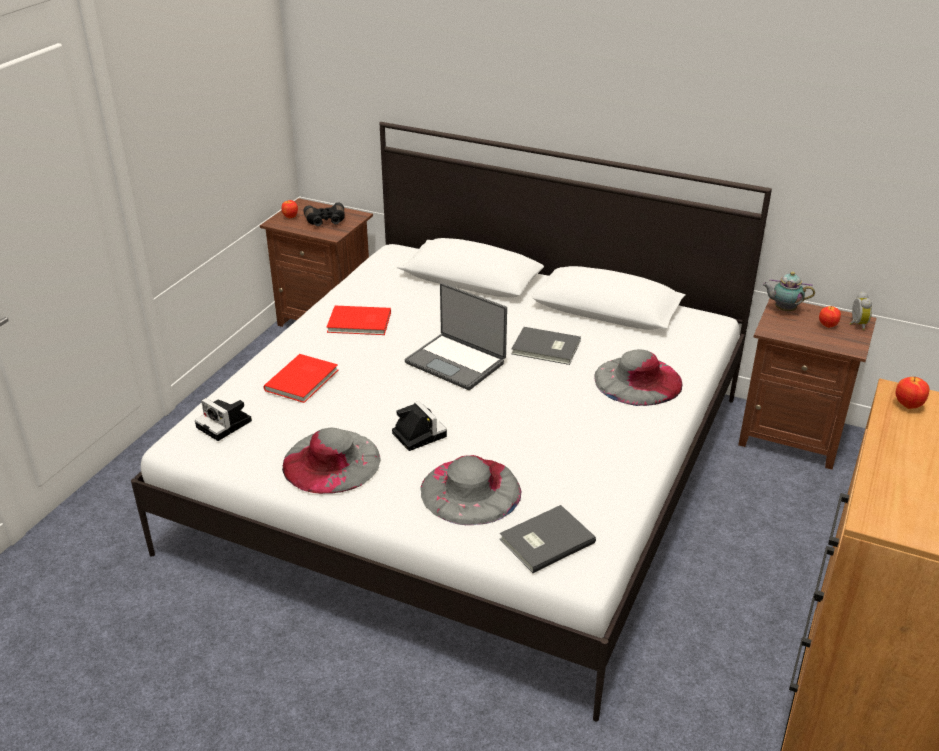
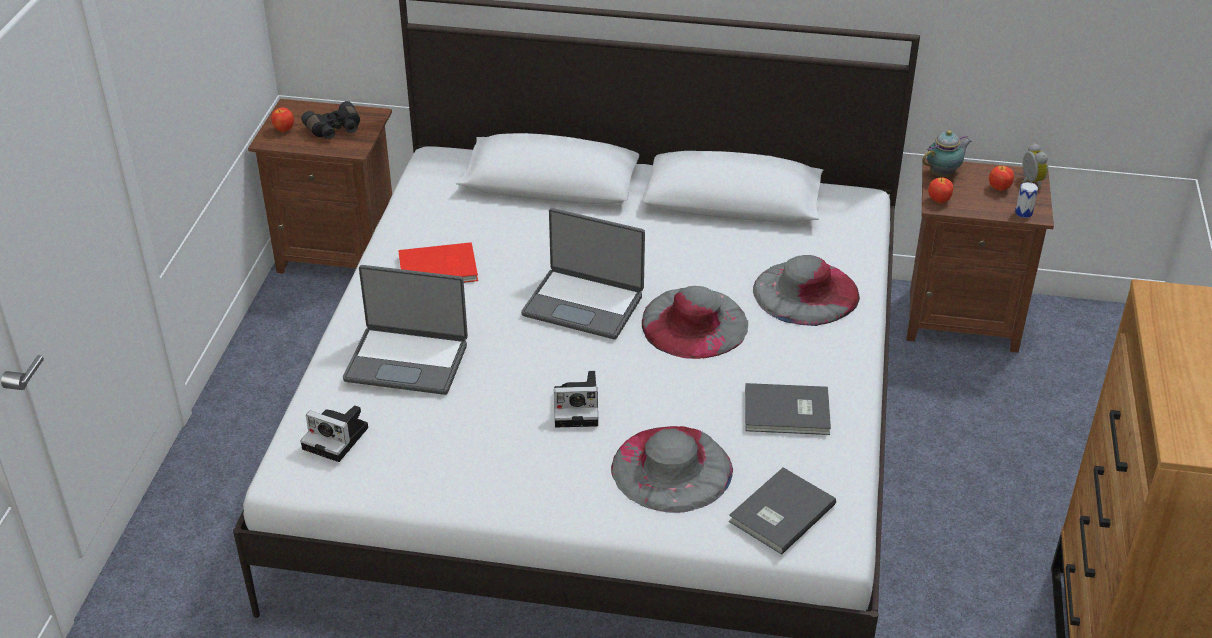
camera: 15 degrees left, 5 degrees up
(304, 380) = (407, 361): red book -> laptop
(331, 461) = (492, 462): grey hat -> grey hat (694, 323)
(417, 434) = (578, 408): camera -> camera turned 135 degrees clockwise
(546, 349) = (683, 267): grey book -> grey book (788, 413)
(783, 309) = (943, 174): teapot -> teapot turned 150 degrees clockwise
(842, 346) = (1023, 213): none -> can
(907, 405) = (1171, 308): apple -> apple (938, 200)

